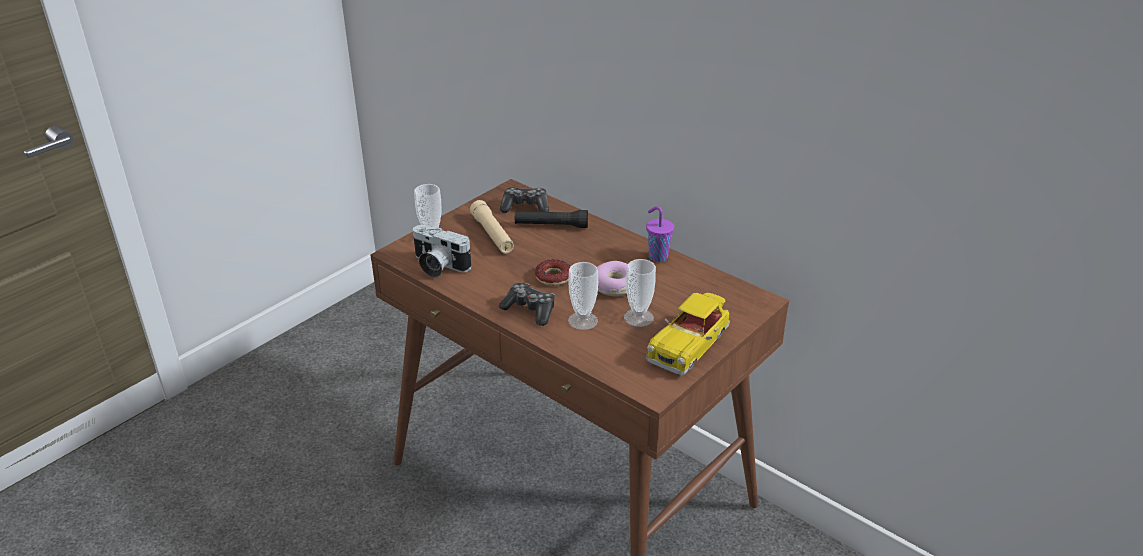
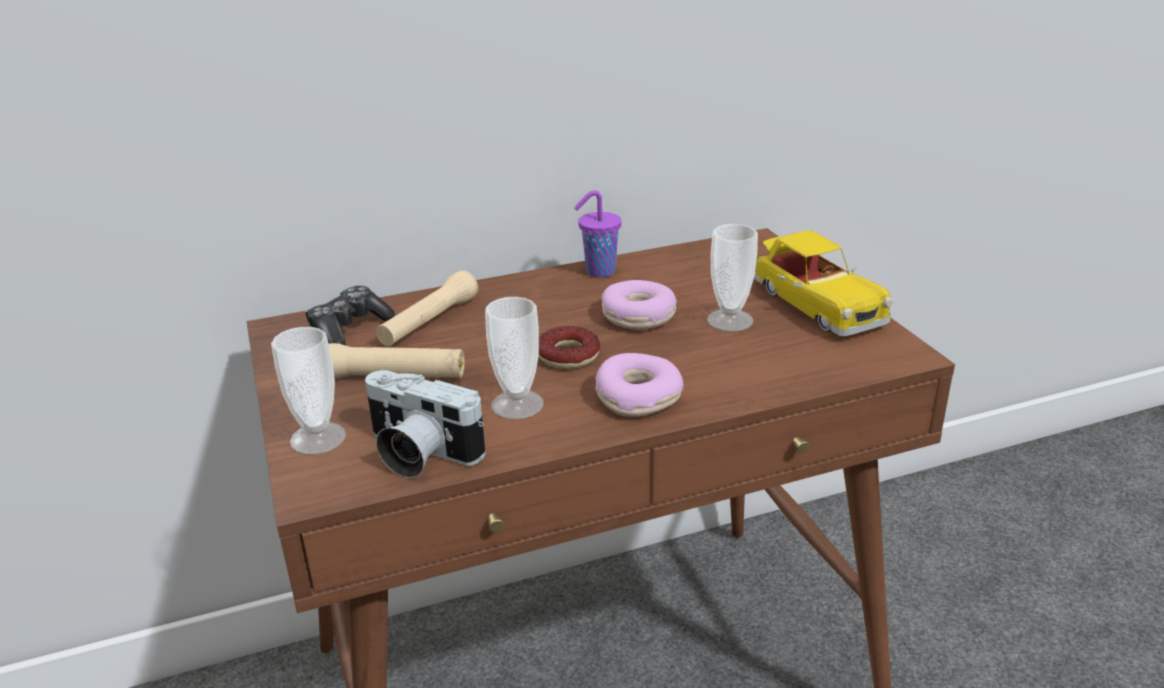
camera: 60 degrees left, 5 degrees down
(438, 266) = (417, 453): camera -> camera turned 60 degrees clockwise
(530, 310) = (638, 397): game controller -> donut
(551, 225) = (429, 322): black flashlight -> beige flashlight
(583, 321) = (703, 361): cup -> cup (517, 404)

